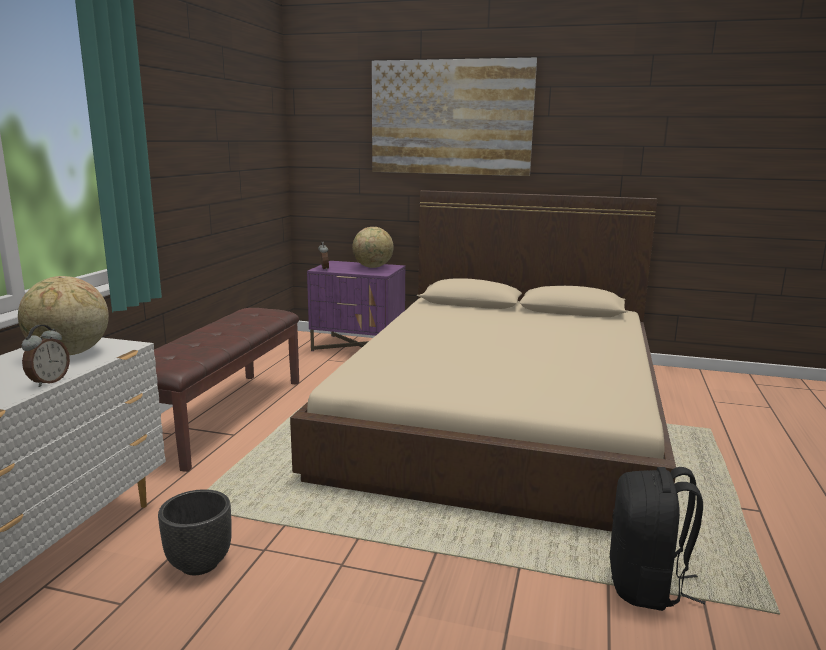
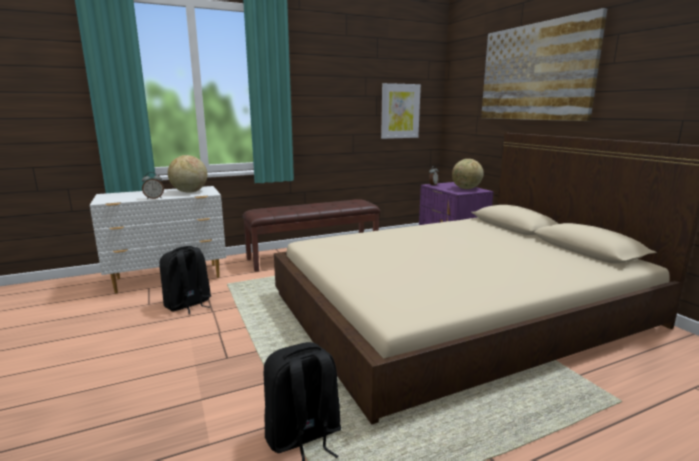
camera: 50 degrees right, 0 degrees up
(200, 564) = (188, 305): black planter -> black backpack
(253, 163) = (400, 111): none -> picture

